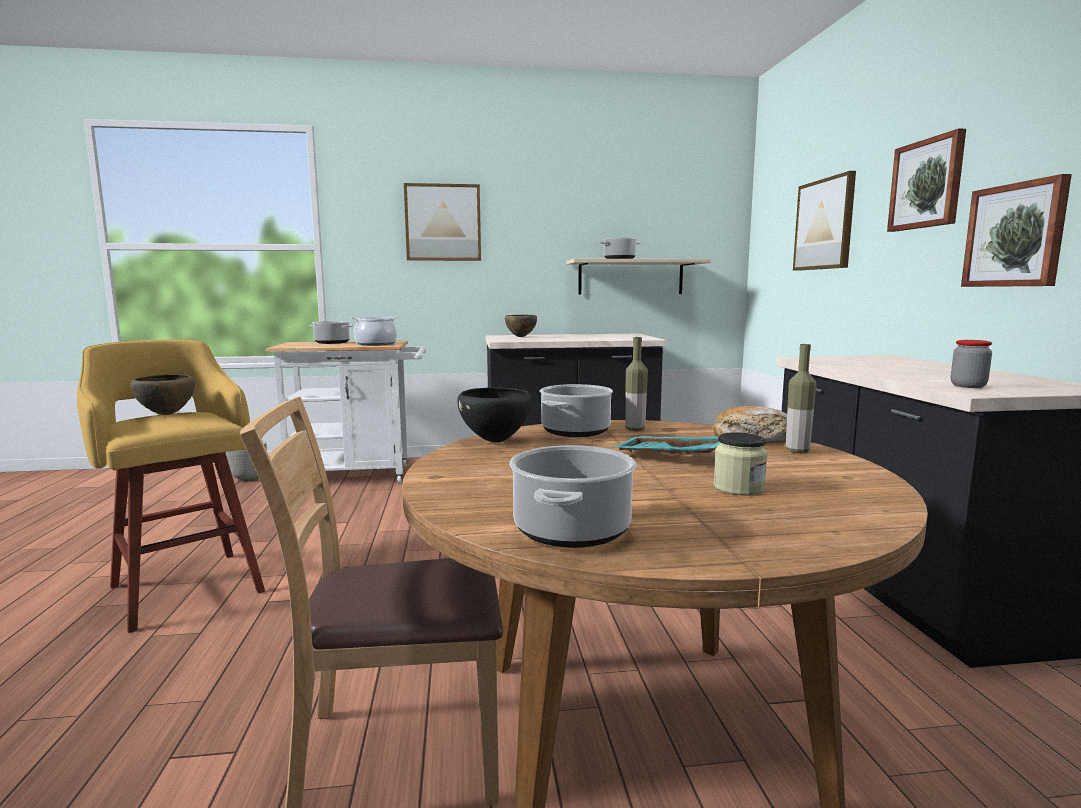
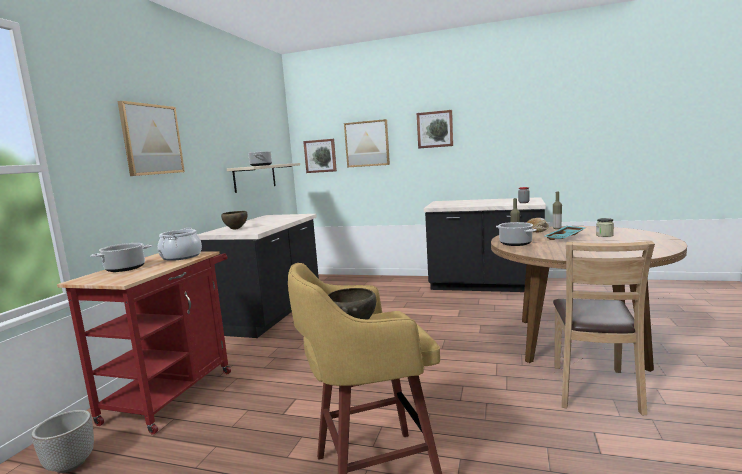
camera: 65 degrees left, 0 degrees up
(358, 475) = (174, 392): white cart -> red cart
(496, 441) = (531, 252): black bowl -> none
(572, 531) = (654, 248): cooking pot -> none
(1015, 235) = (482, 151): picture -> picture (320, 156)

